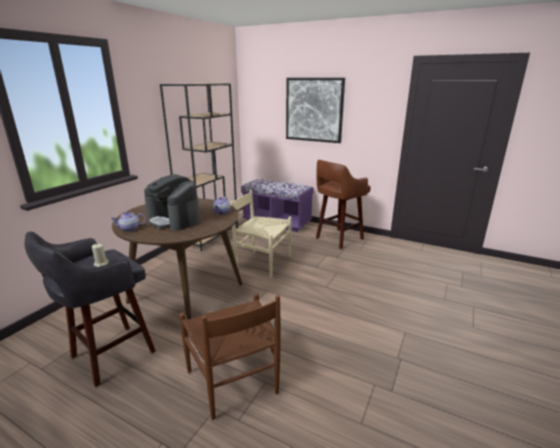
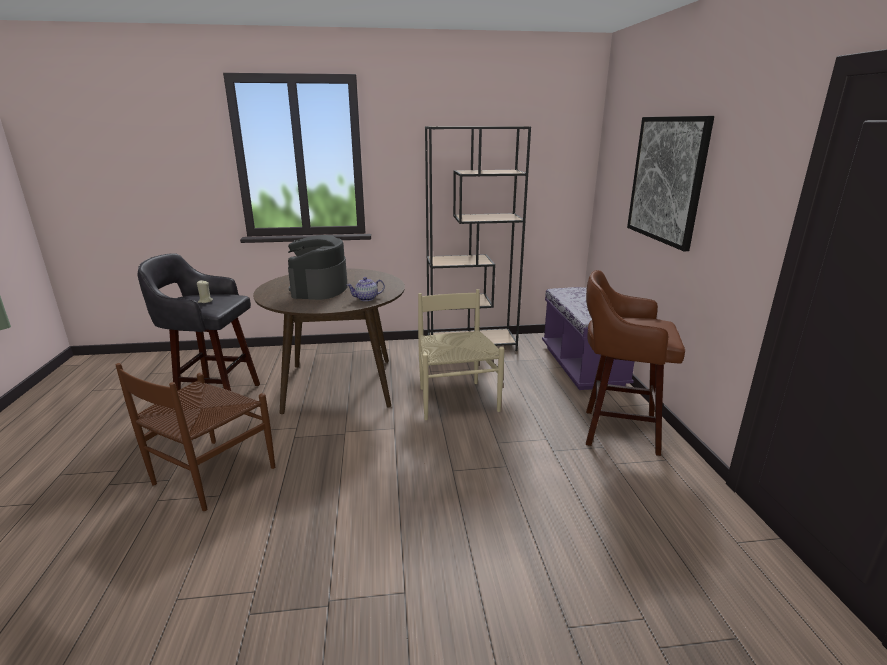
camera: 55 degrees right, 0 degrees up
(129, 229) = (278, 283): teapot -> none

